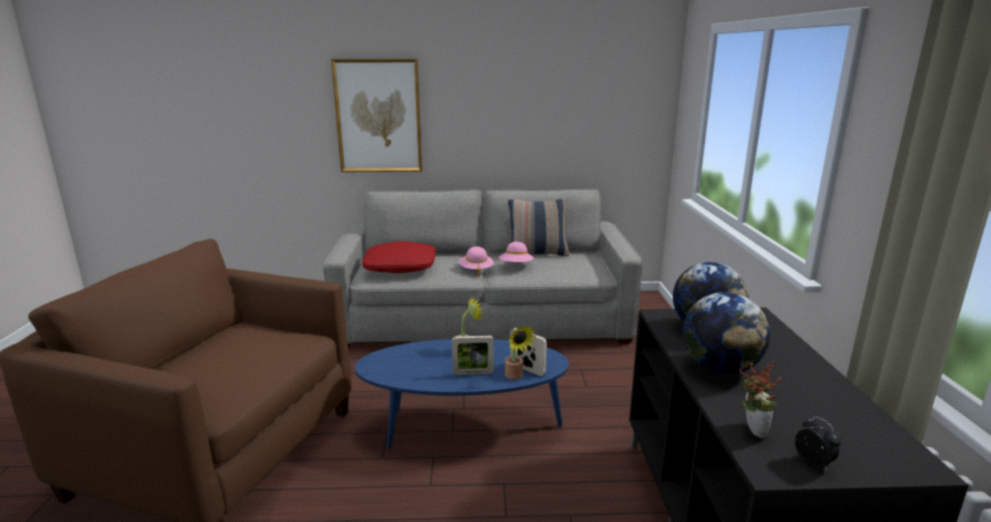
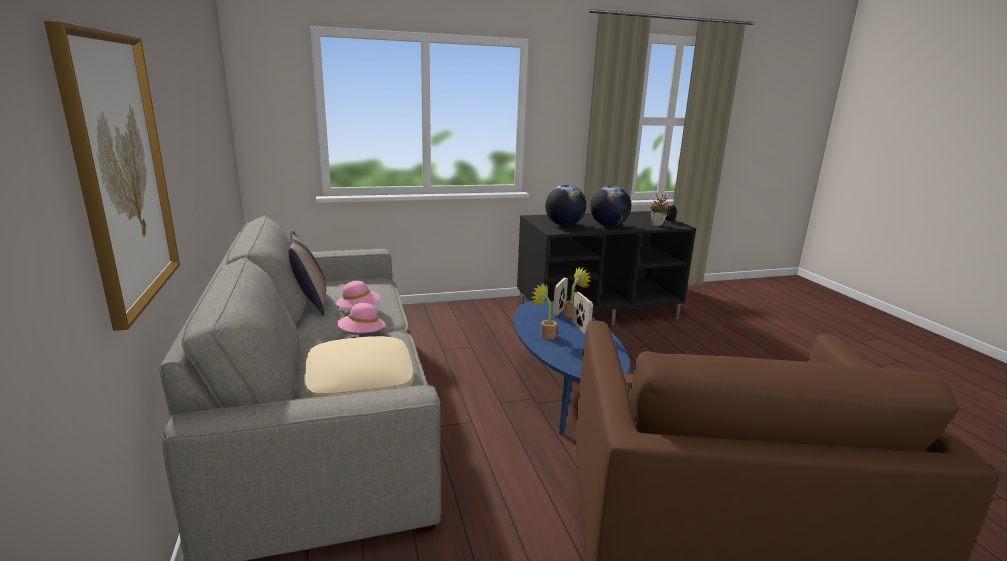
camera: 105 degrees left, 0 degrees up
(400, 266) = (359, 381): red pillow -> beige pillow

